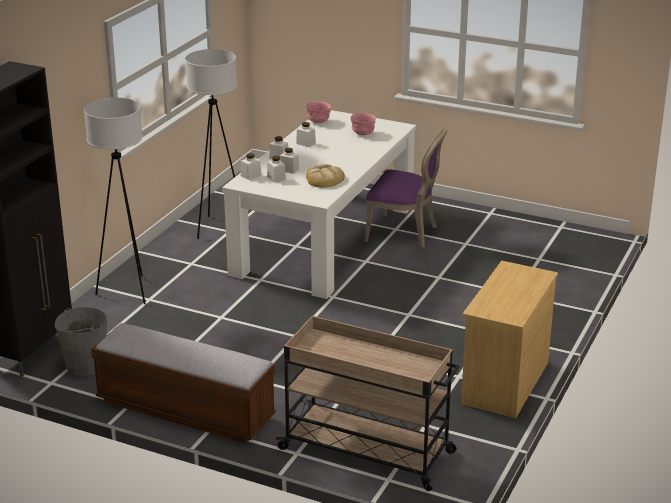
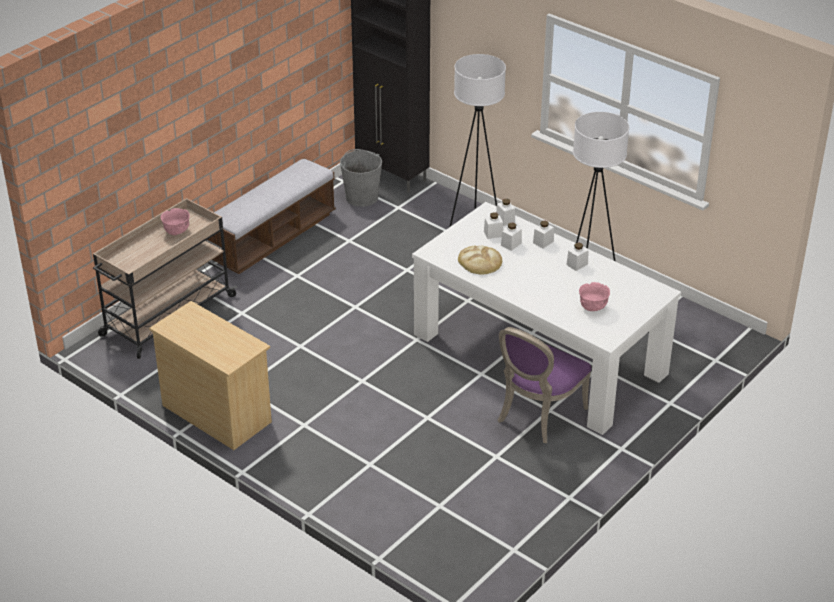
camera: 105 degrees right, 10 degrees up
(318, 121) = (638, 282): pink bowl -> pink bowl (177, 231)

